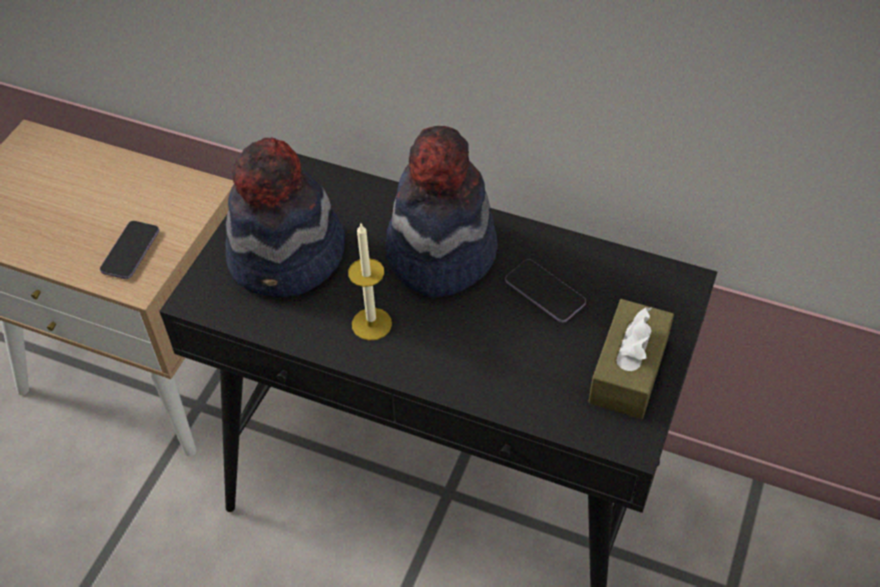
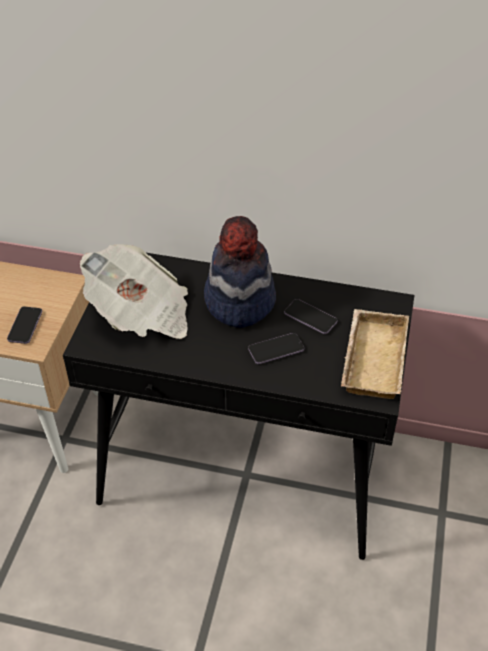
camera: 10 degrees left, 5 degrees down
(288, 258) = (141, 314): hat -> newspaper
(371, 324) = (204, 348): candle -> none
(481, 340) = (276, 350): none -> phone
(628, 371) = (371, 357): brown tissue box -> beige tray

